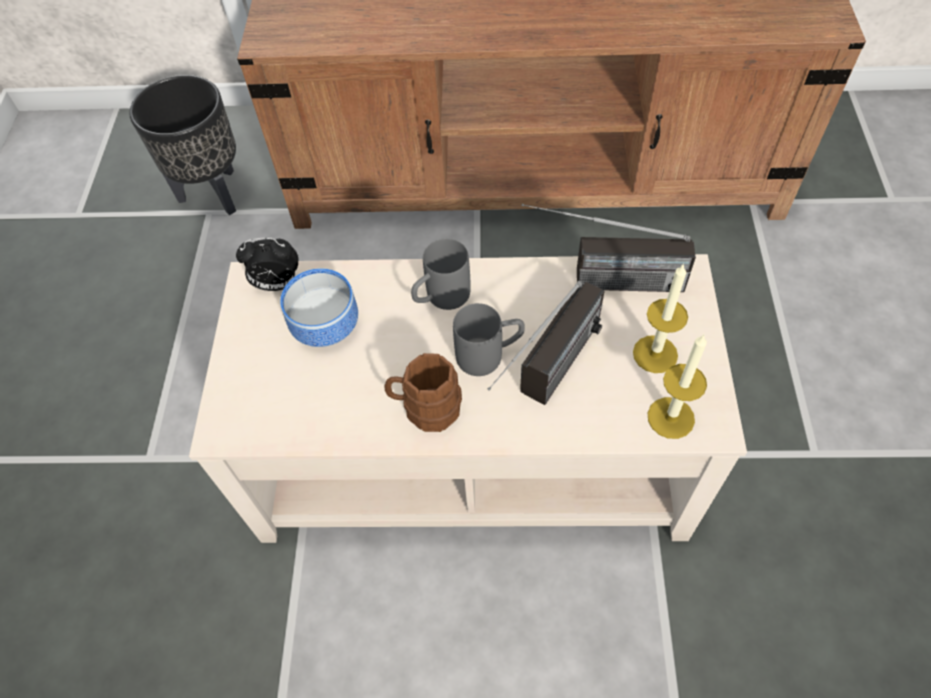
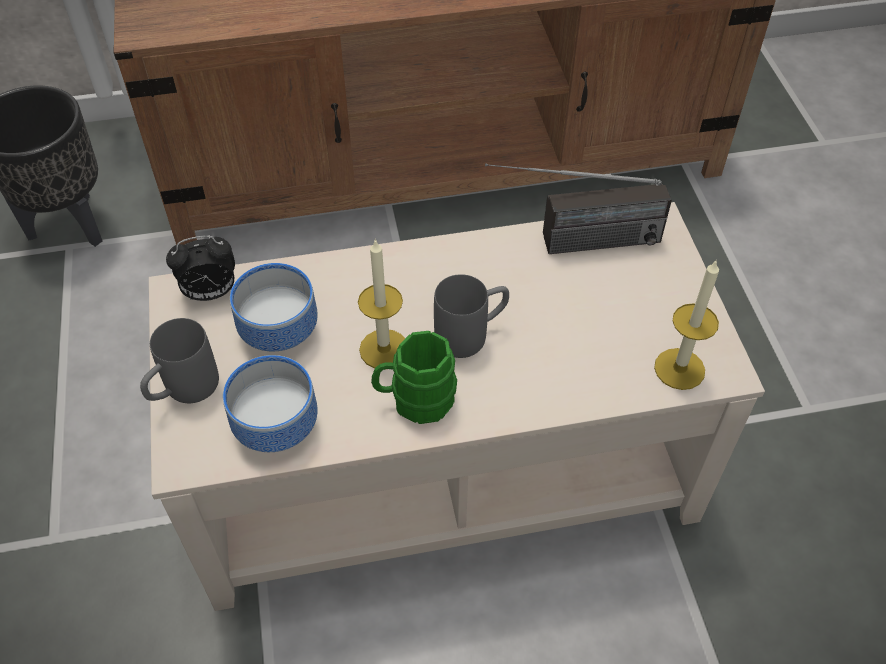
camera: 15 degrees left, 5 degrees down
(304, 408) = (276, 421): none -> bowl
(425, 408) = (415, 400): brown mug -> green mug
(440, 299) = (402, 283): grey mug -> grey mug (183, 391)
(548, 381) = (542, 352): radio -> none
(655, 354) = (647, 308): candle -> candle (384, 349)

